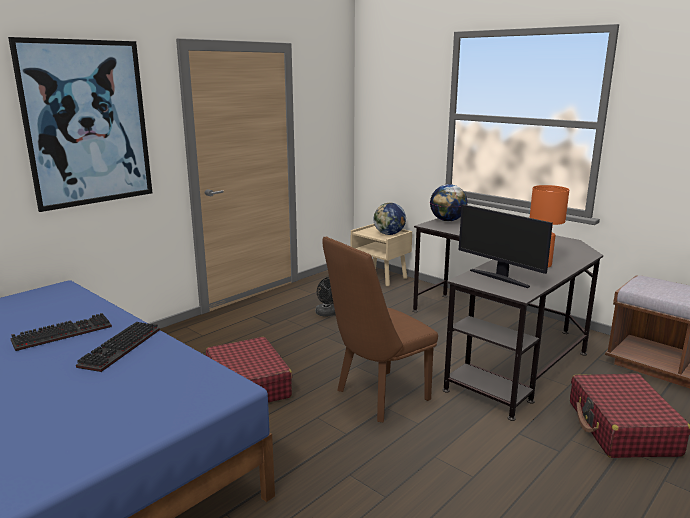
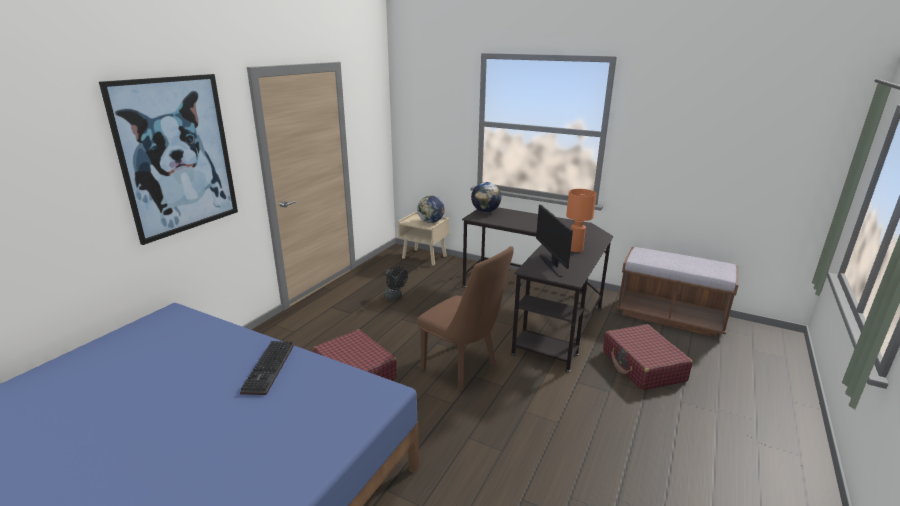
camera: 15 degrees left, 5 degrees up
(64, 333) = (205, 360): keyboard -> none
(377, 398) = (464, 368): brown chair -> brown chair turned 90 degrees counterclockwise
(500, 278) = (551, 265): monitor -> monitor turned 45 degrees clockwise

